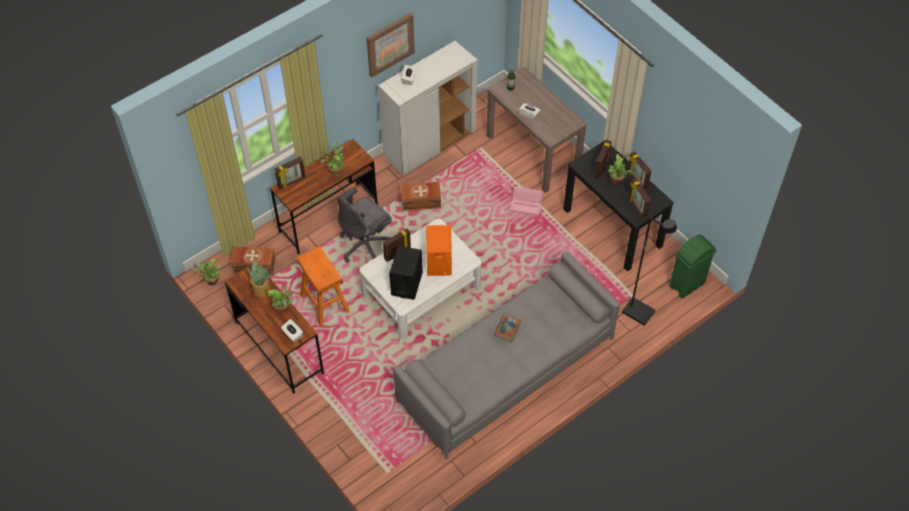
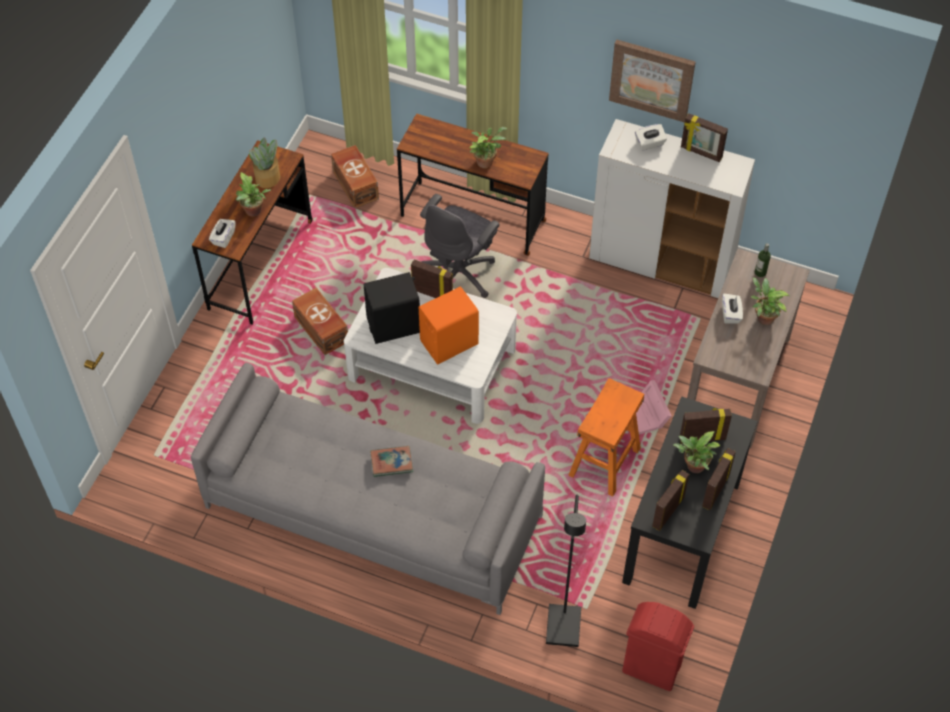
camera: 60 degrees right, 0 degrees up
(211, 282) = (308, 158): potted plant -> potted plant (763, 317)
(292, 182) = (438, 129): picture frame -> picture frame (701, 153)
(325, 303) = (349, 276): orange stool -> orange stool (605, 462)
(366, 245) = (459, 274): grey office chair -> grey office chair turned 75 degrees counterclockwise
(421, 202) = (564, 298): brown storage box -> brown storage box (321, 330)
(687, 285) = (652, 669): green trash can -> red trash can

